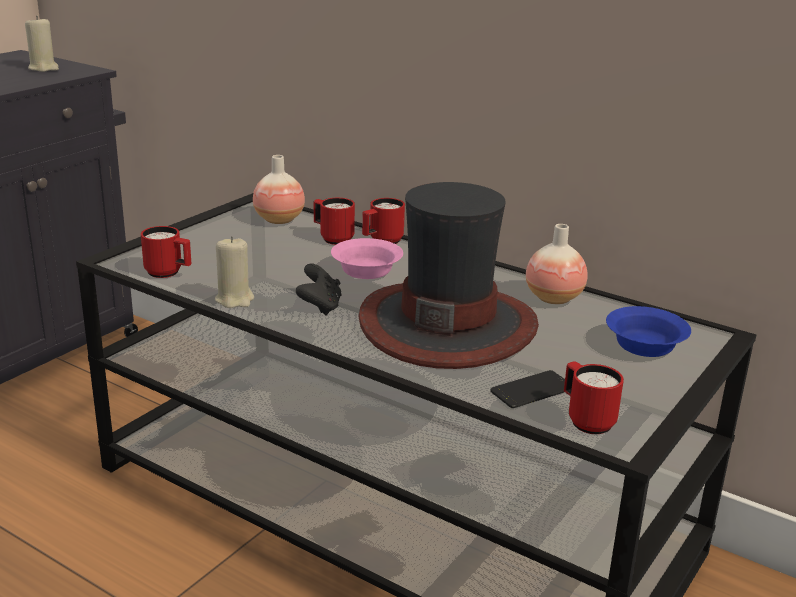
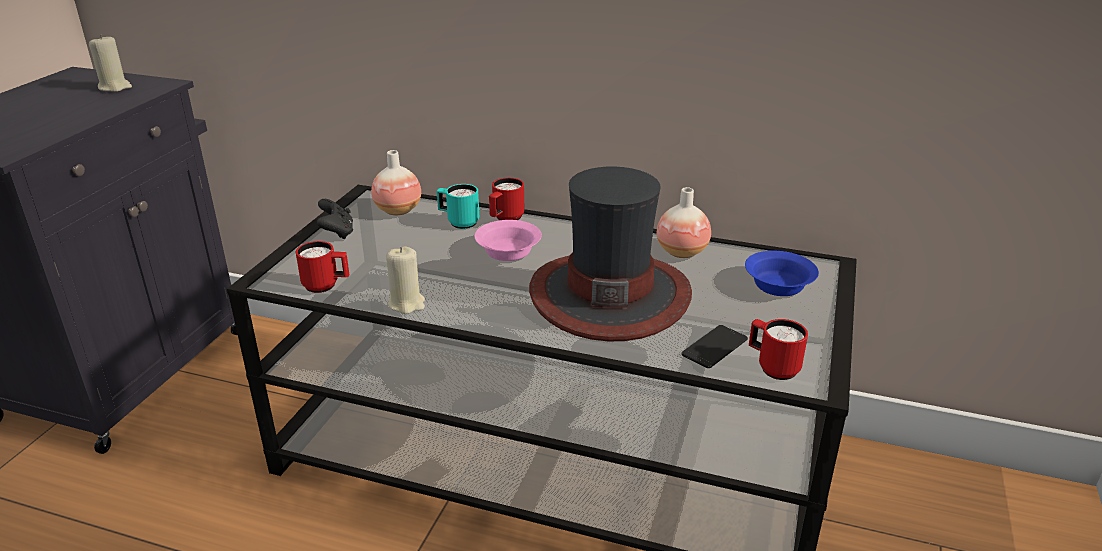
camera: 15 degrees left, 5 degrees up
(320, 307) = (488, 297): black game controller -> black game controller (337, 233)
(332, 238) = (458, 222): red mug -> turquoise mug

